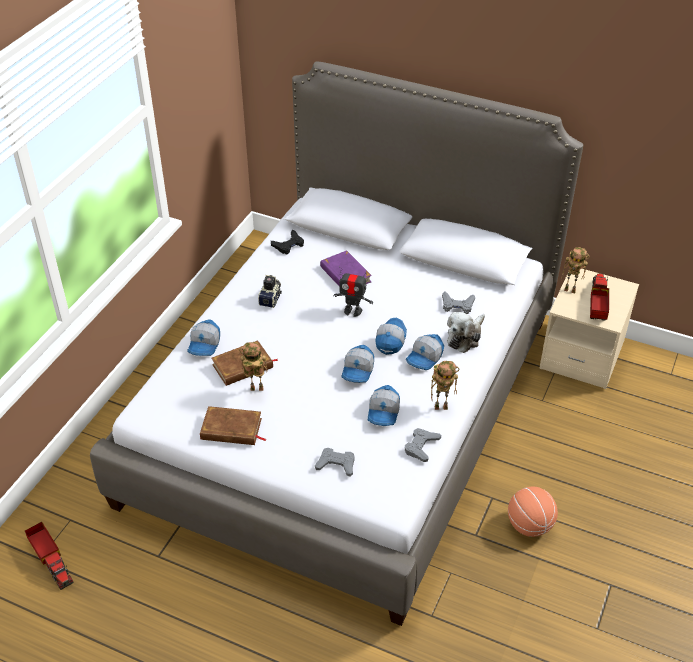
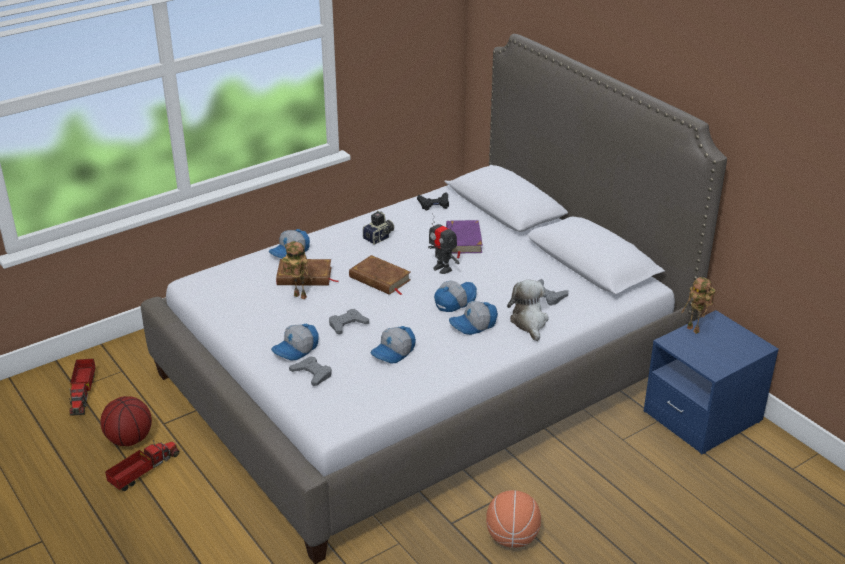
camera: 30 degrees right, 10 degrees down
(139, 586) = (129, 439): none -> basketball
(231, 429) = (251, 318): brown book -> brown book (380, 279)
(358, 370) = (402, 314): cap -> cap (296, 349)
(421, 447) = (401, 390): grey game controller -> grey game controller (347, 324)
(442, 406) = (452, 367): toy robot -> none
(465, 337) = (529, 322): plush toy -> plush toy turned 105 degrees clockwise
(582, 355) = (702, 416): beige nightstand -> blue nightstand
(597, 303) = (714, 349): toy truck -> toy truck (143, 471)

